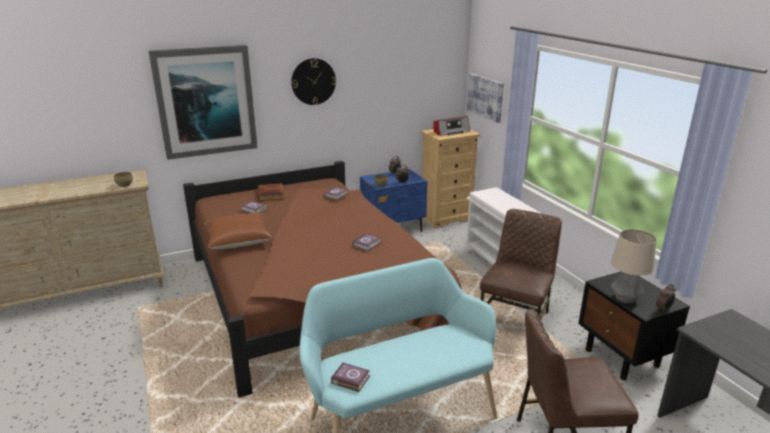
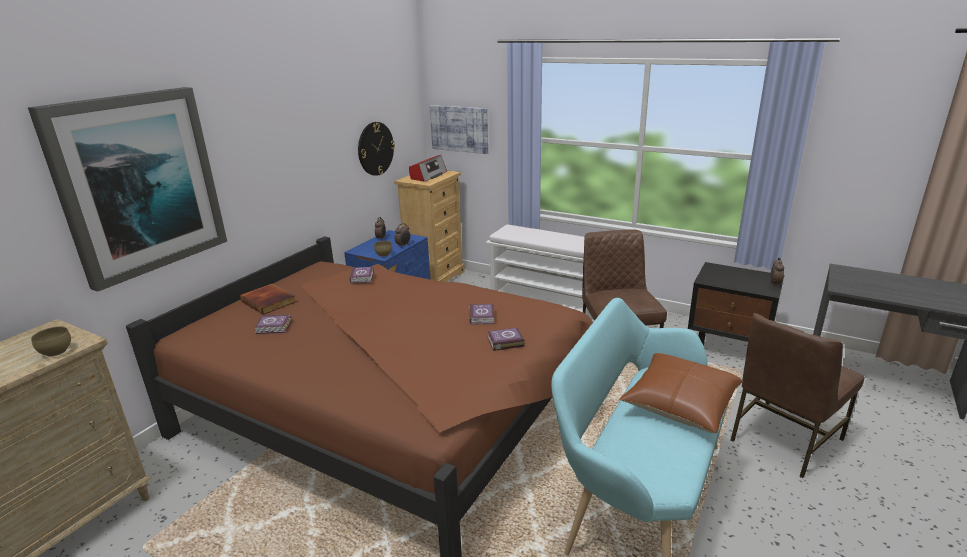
camera: 35 degrees left, 0 degrees up
(238, 239) = (307, 370): brown pillow -> brown pillow (680, 403)
(313, 81) = (278, 134): wall clock -> wall clock (375, 148)
(350, 379) = (656, 470): book -> book (504, 341)
(624, 299) = (741, 286): table lamp -> none

